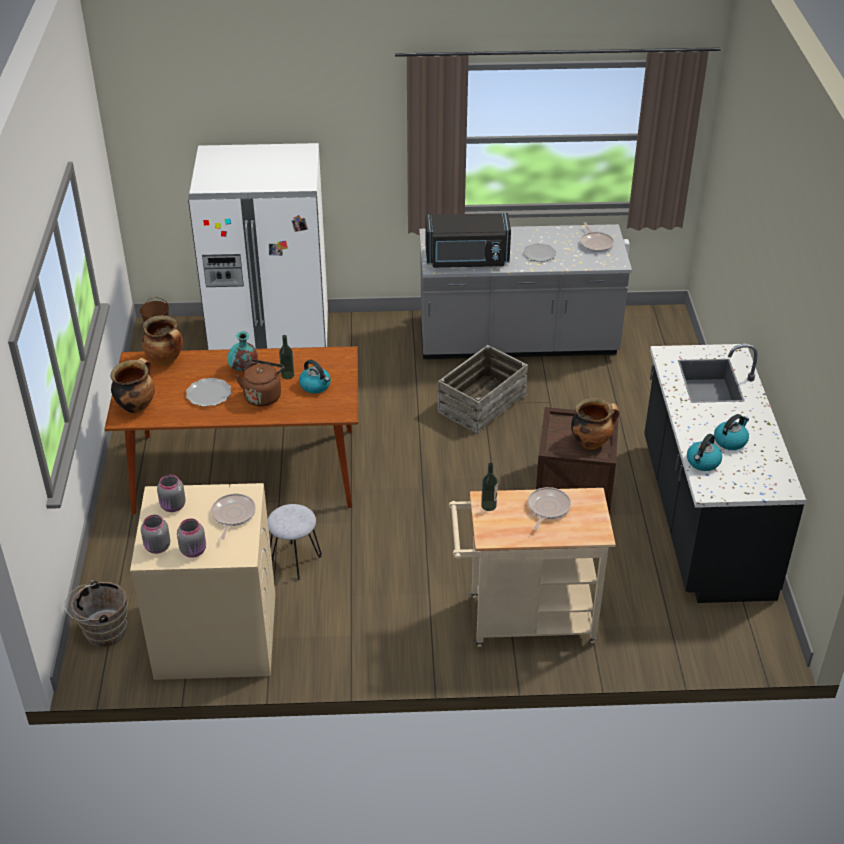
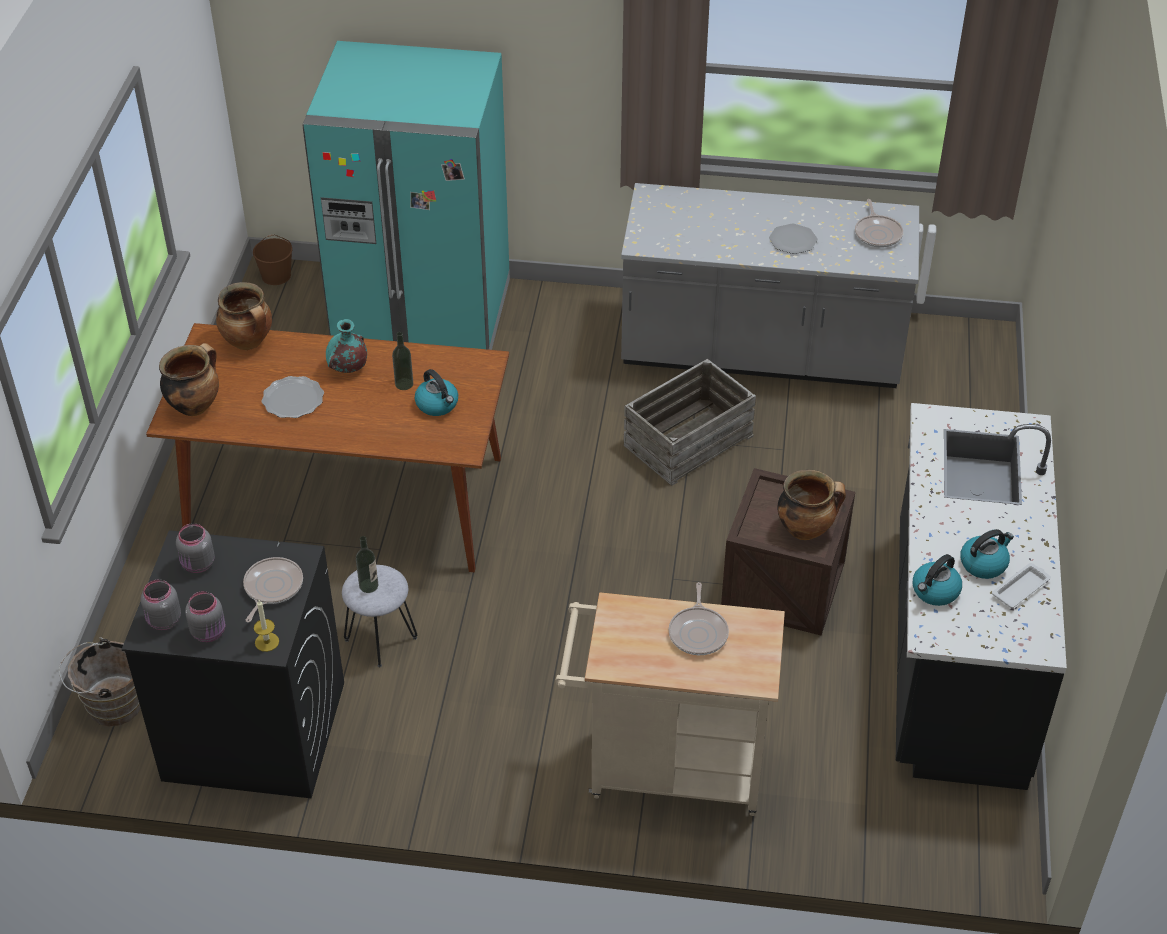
camera: 10 degrees right, 5 degrees up
(215, 636) = (253, 731): beige washing machine -> black washing machine
(239, 552) = (267, 642): none -> candle
(263, 396) = (364, 411): brown kettle -> none
(271, 343) = (422, 316): white fridge -> turquoise fridge
(467, 260) = (688, 239): black microwave -> none
(488, 505) = (619, 617): bottle -> bottle (368, 585)
(547, 508) = (698, 632): frying pan -> frying pan turned 150 degrees clockwise
(760, 453) = (1021, 588): none -> white tray

